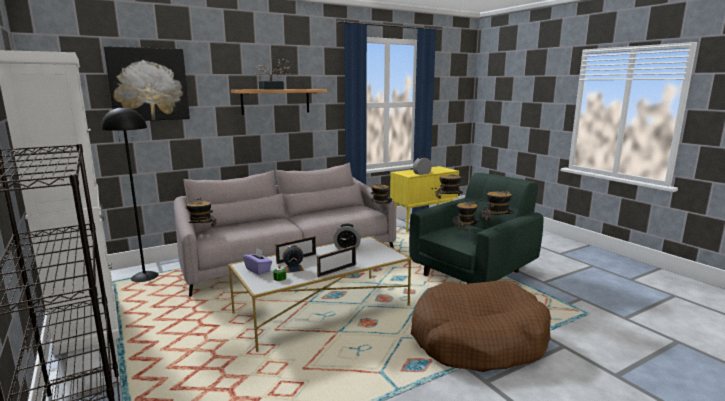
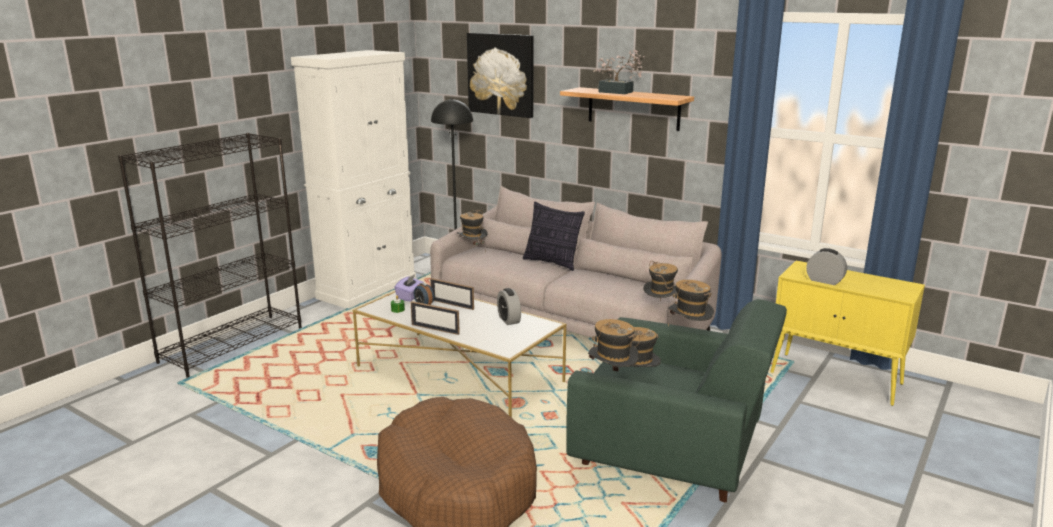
camera: 65 degrees right, 5 degrees up
(272, 219) = (552, 263): none -> pillow

